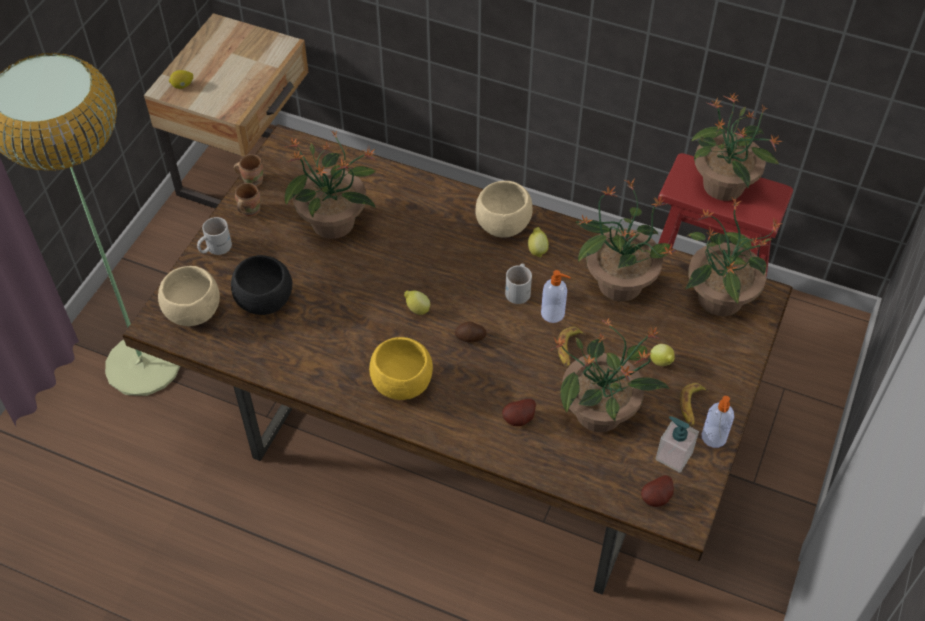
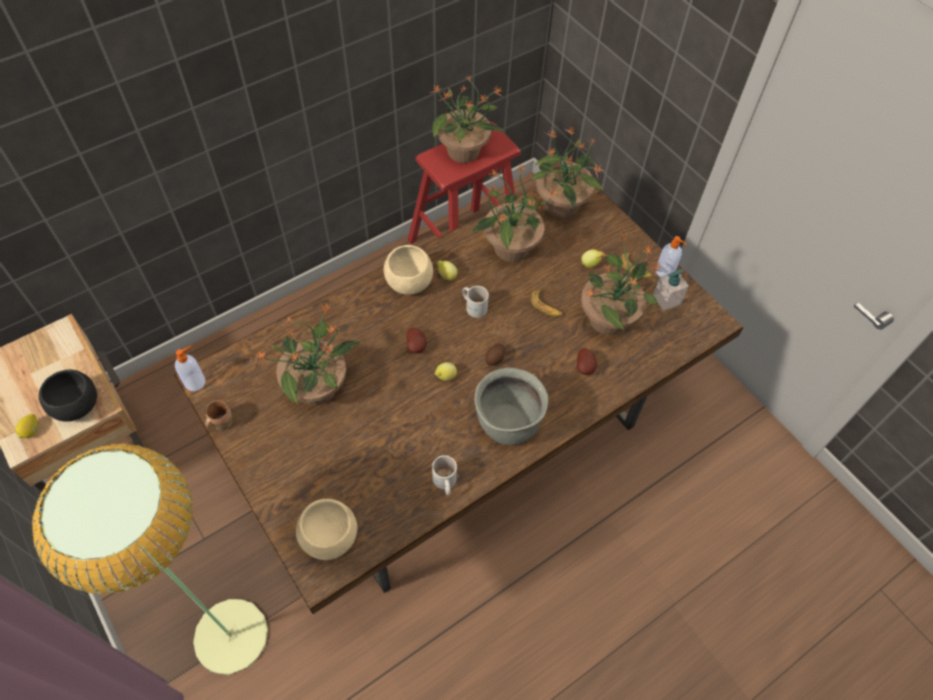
camera: 60 degrees left, 5 degrees up
(214, 247) = (271, 488): white mug -> white mug (444, 482)
(248, 210) = (252, 442): brown mug -> none
(264, 302) = (359, 478): black bowl -> black bowl (77, 406)
(402, 384) = (507, 423): yellow bowl -> grey cooking pot
(553, 314) = (509, 298): soap dispenser -> soap dispenser (196, 382)
(657, 498) = (693, 327): potato -> potato (417, 346)

